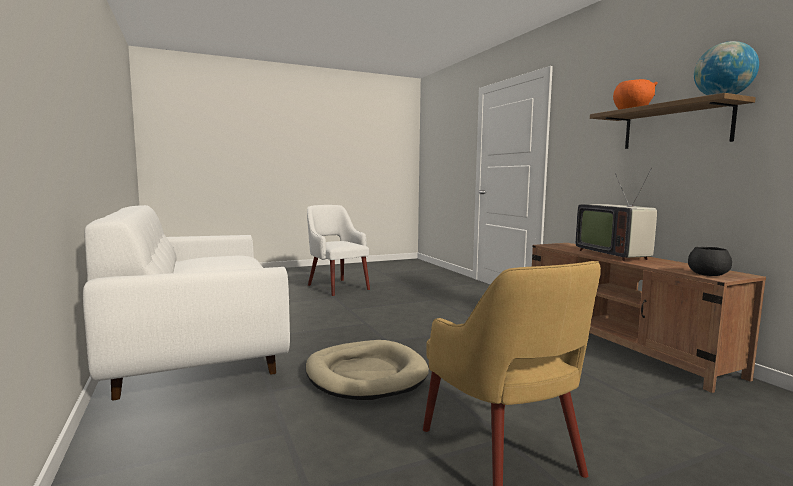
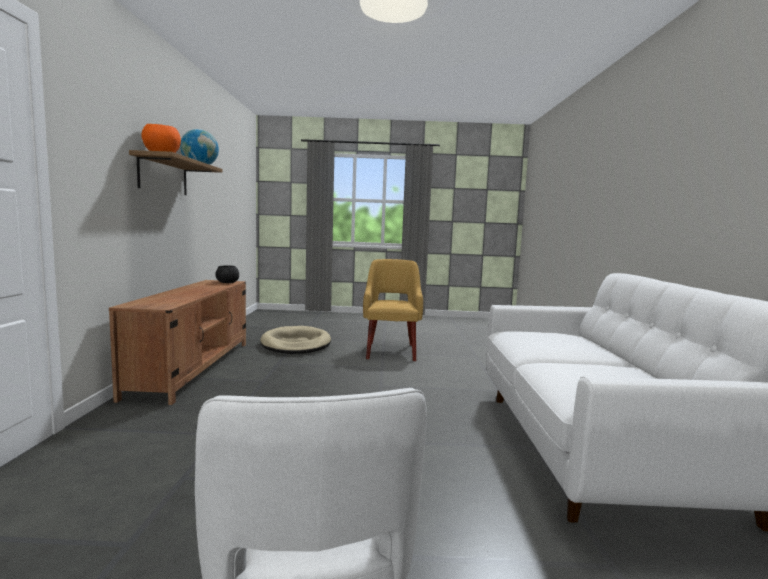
camera: 155 degrees left, 0 degrees up
(366, 374) = (425, 387): beige dog bed -> beige dog bed (296, 344)
(613, 254) = (183, 293): television -> none

